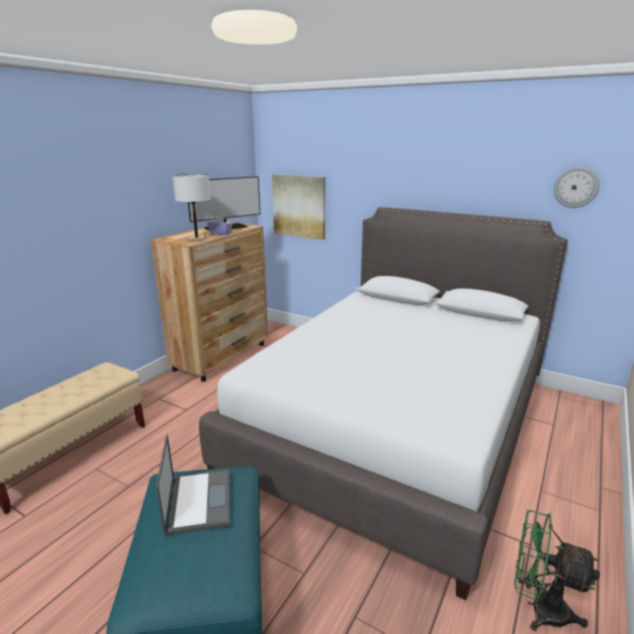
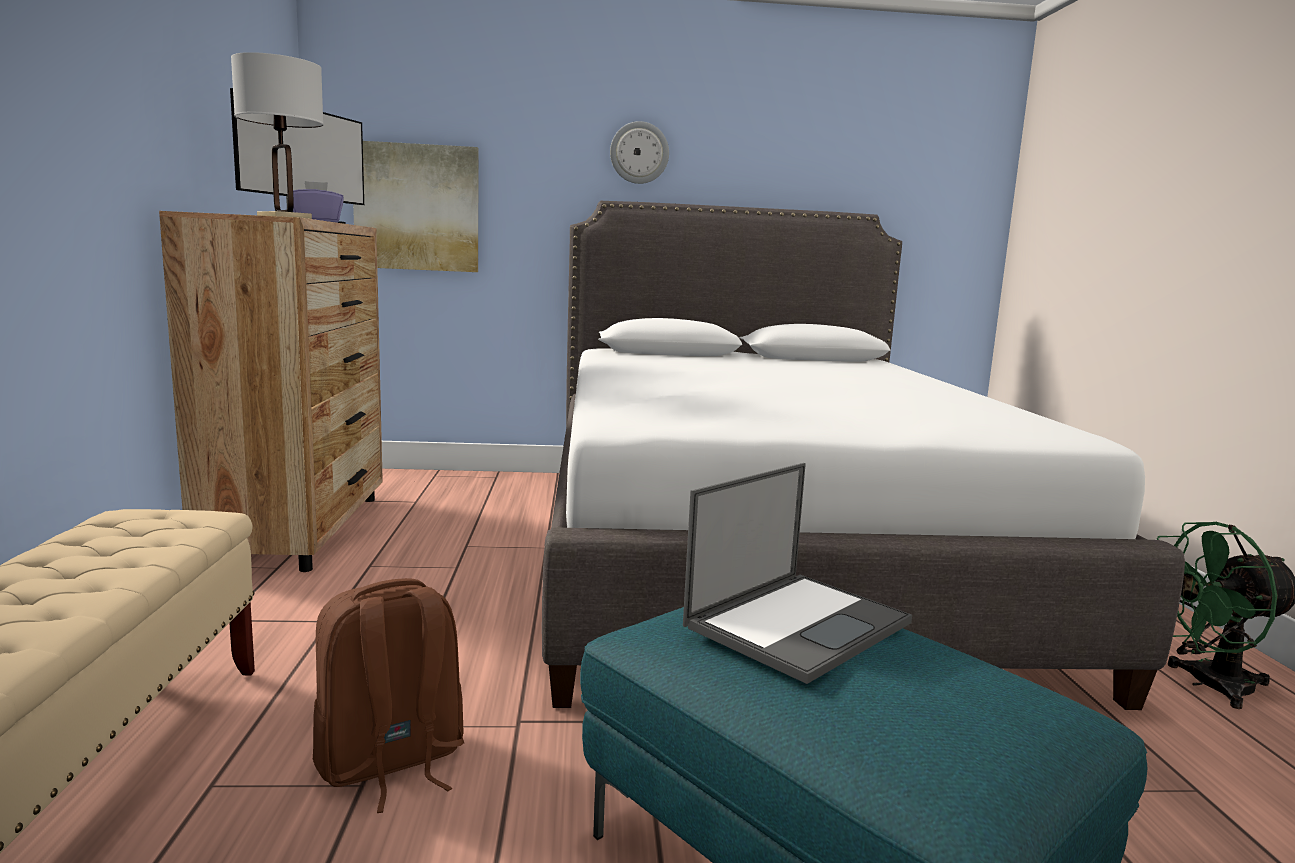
camera: 35 degrees left, 10 degrees down
(143, 481) = (390, 763): none -> brown backpack
(198, 500) = (799, 623): laptop -> laptop turned 90 degrees clockwise
(576, 187) = (899, 167): wall clock -> wall clock (639, 153)

